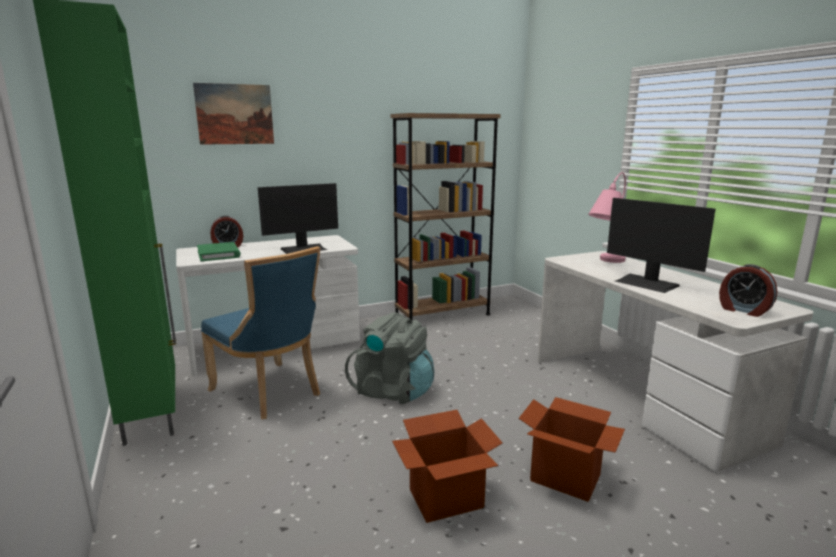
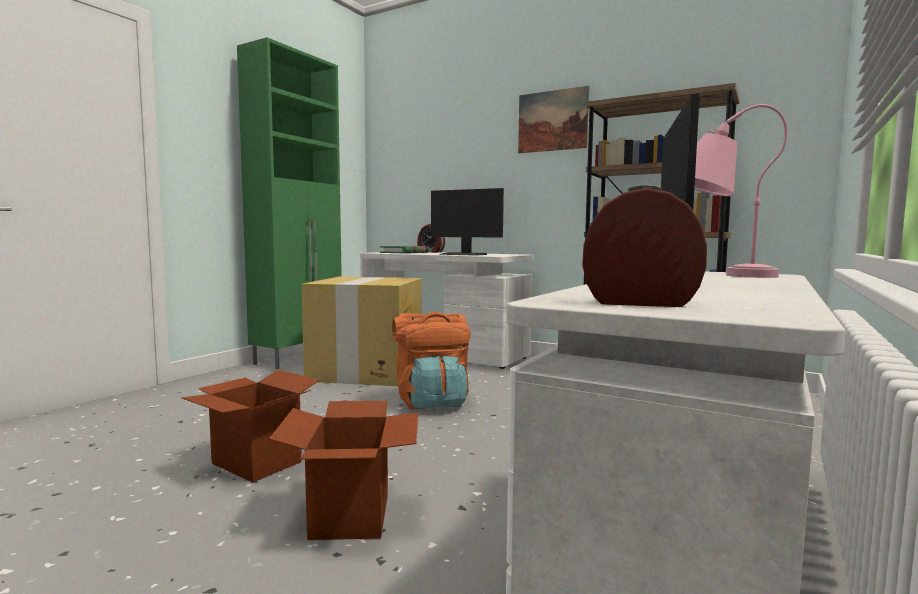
camera: 55 degrees right, 10 degrees down
(235, 114) = (454, 133): picture -> picture (552, 121)
(270, 392) = (366, 372): blue chair -> cardboard box
(393, 391) = (431, 401): grey backpack -> orange backpack
(743, 310) = (639, 302): alarm clock -> alarm clock turned 90 degrees clockwise

